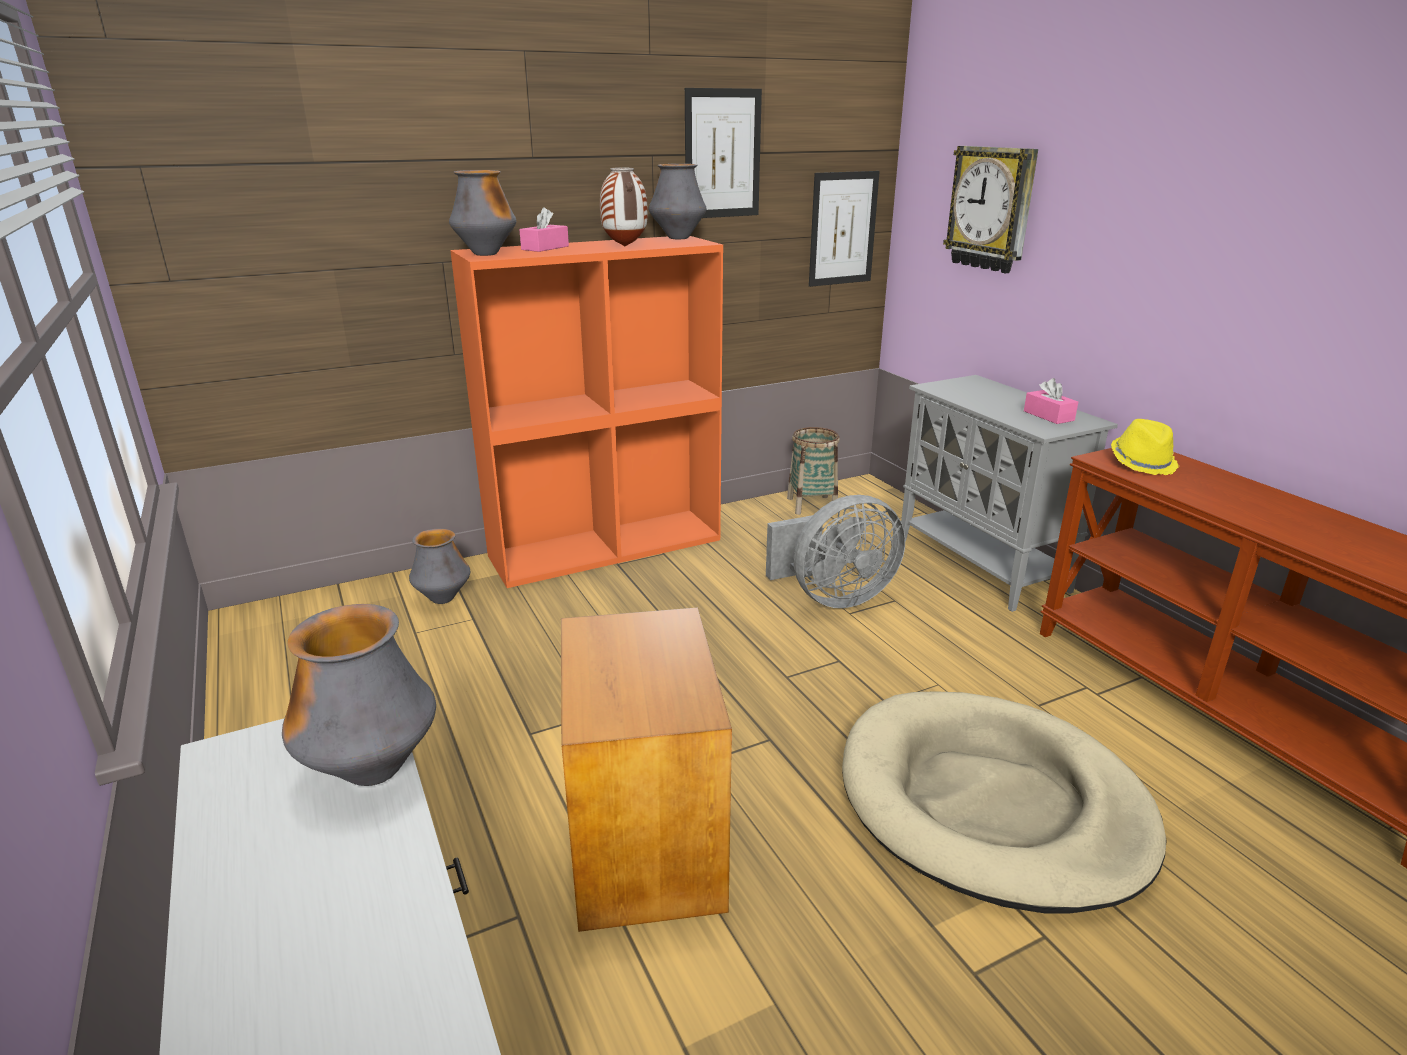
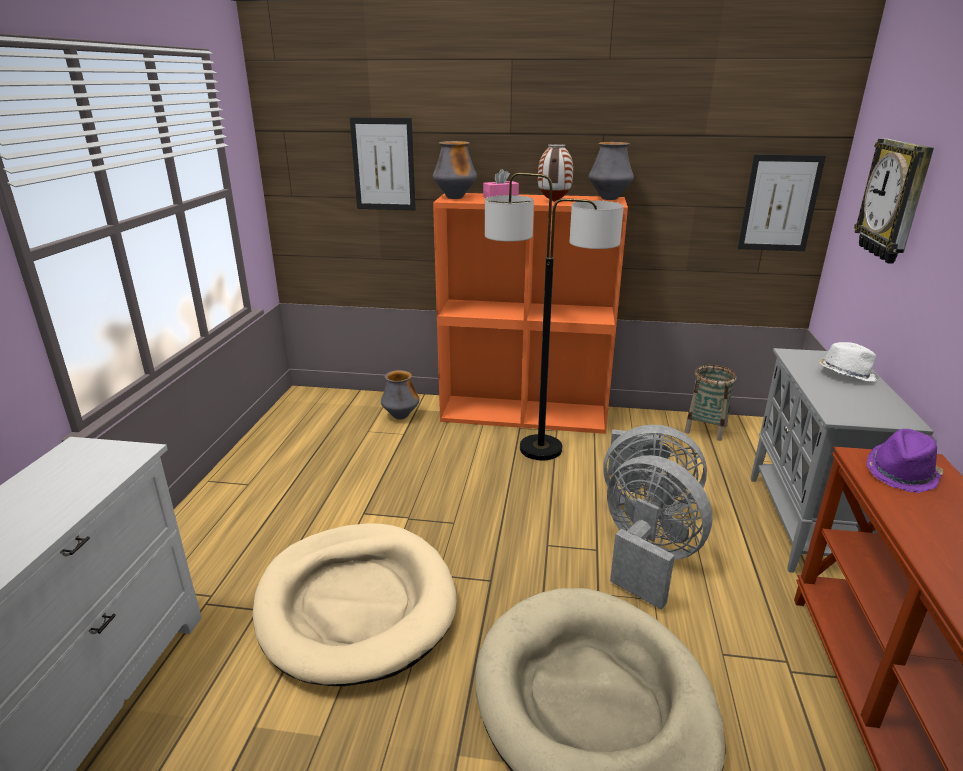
camera: 35 degrees right, 0 degrees up
(373, 771) = (103, 479): vase -> none
(646, 840) = (356, 604): brown side table -> beige dog bed
(668, 579) = (541, 449): none -> floor lamp
(722, 154) = (664, 136): picture -> picture (383, 164)
(893, 650) = (647, 559): none -> grey fan
(997, 395) = (845, 374): none -> white hat
(1048, 416) = (866, 405): pink tissue box -> none
(1142, 462) = (902, 473): yellow hat -> purple hat

